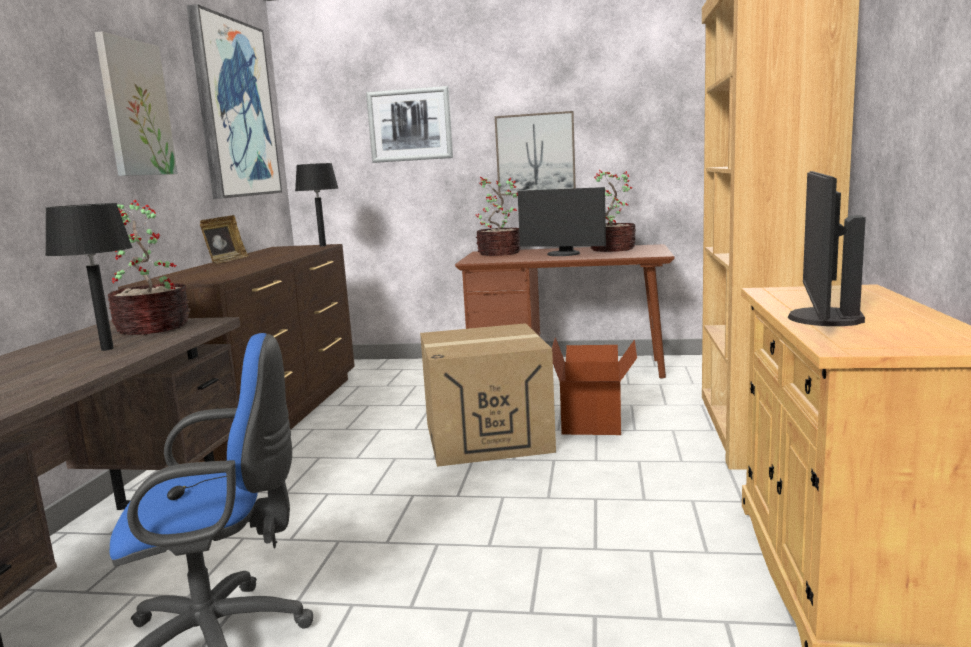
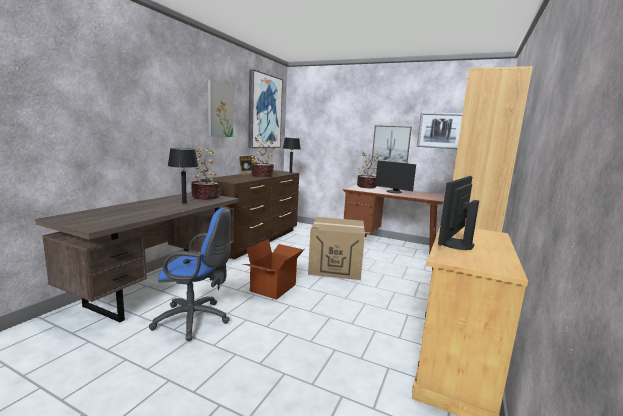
camera: 15 degrees right, 0 degrees up
(410, 125) = (338, 125): picture -> picture (440, 130)
(593, 422) = (385, 270): cardboard box -> cardboard box (274, 288)
(612, 249) = (418, 193): potted plant -> potted plant (261, 176)

